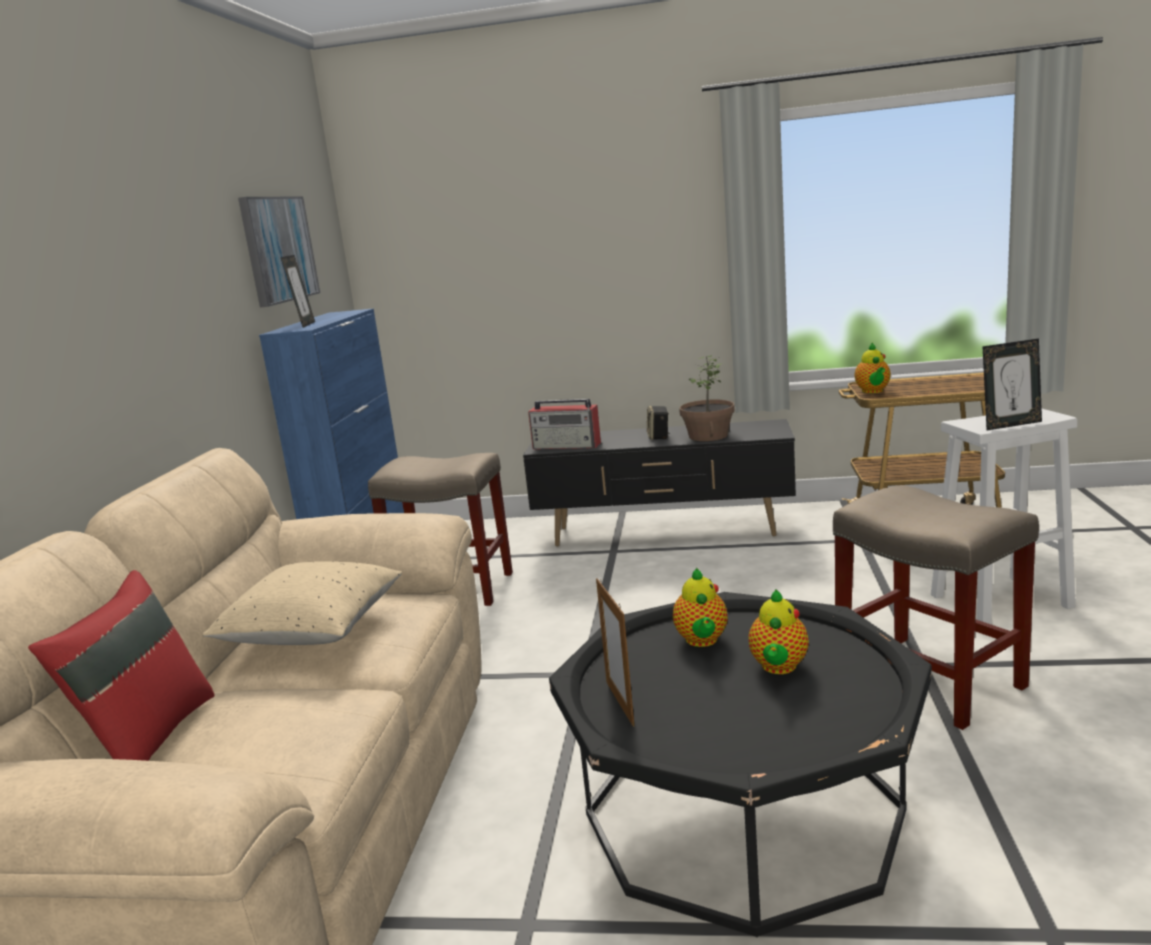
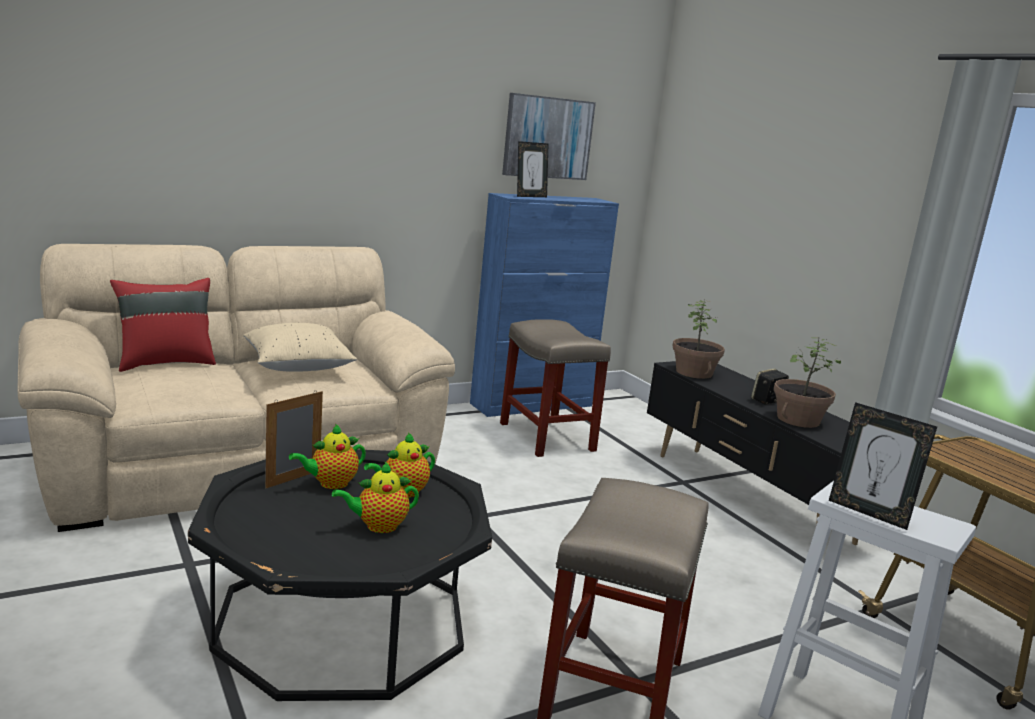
camera: 50 degrees right, 0 degrees up
(567, 446) = (694, 373): radio -> potted plant
(873, 391) = (951, 449): teapot -> teapot (330, 484)

